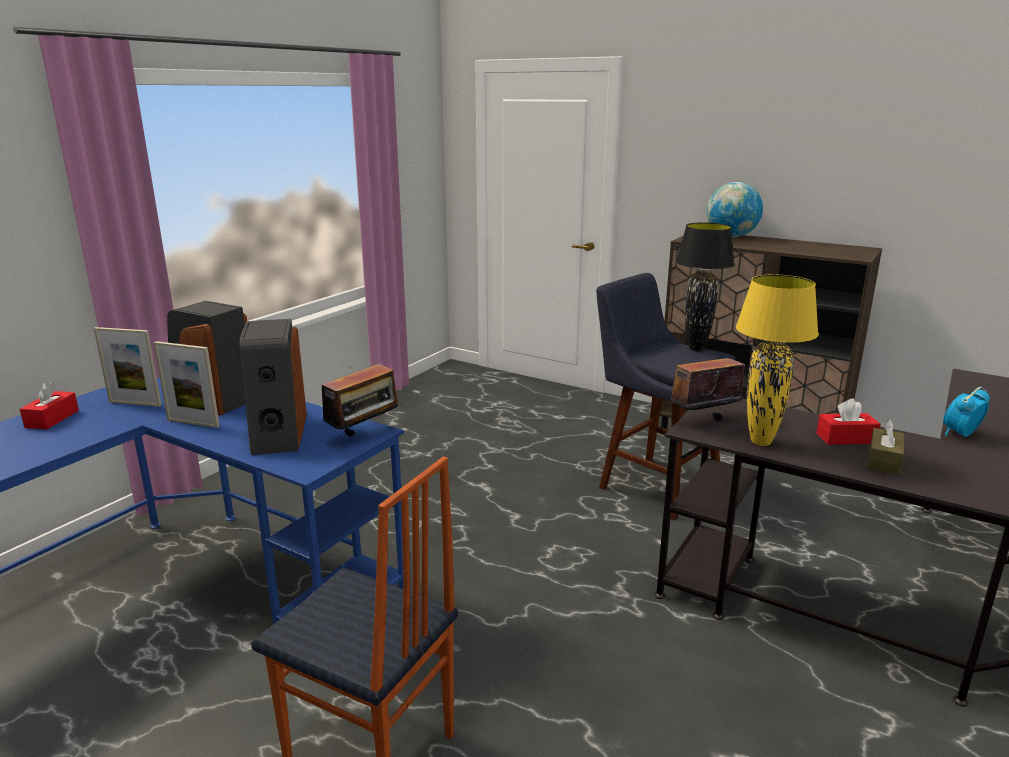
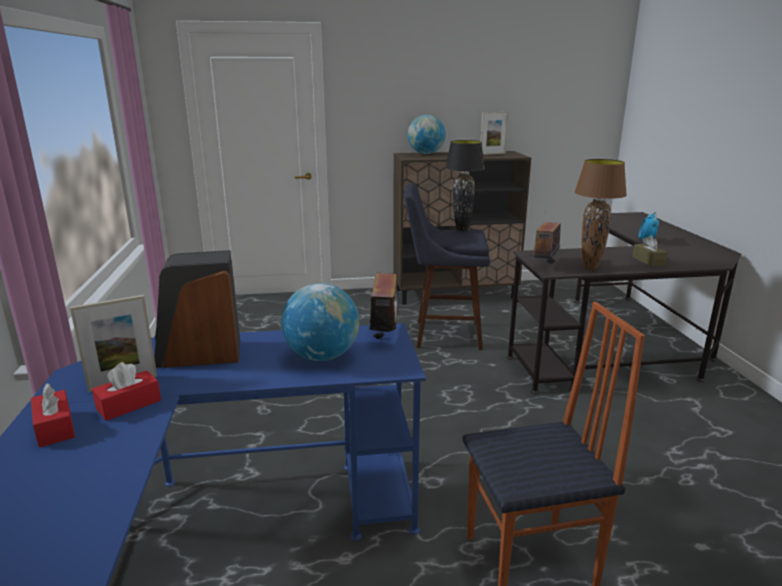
camera: 40 degrees left, 0 degrees up
(193, 423) = (227, 376): picture frame -> picture frame (492, 154)
(278, 433) = (322, 356): speaker -> globe
(761, 442) = (590, 268): yellow table lamp -> brown table lamp
(846, 438) = (615, 255): red tissue box -> red tissue box (129, 404)

